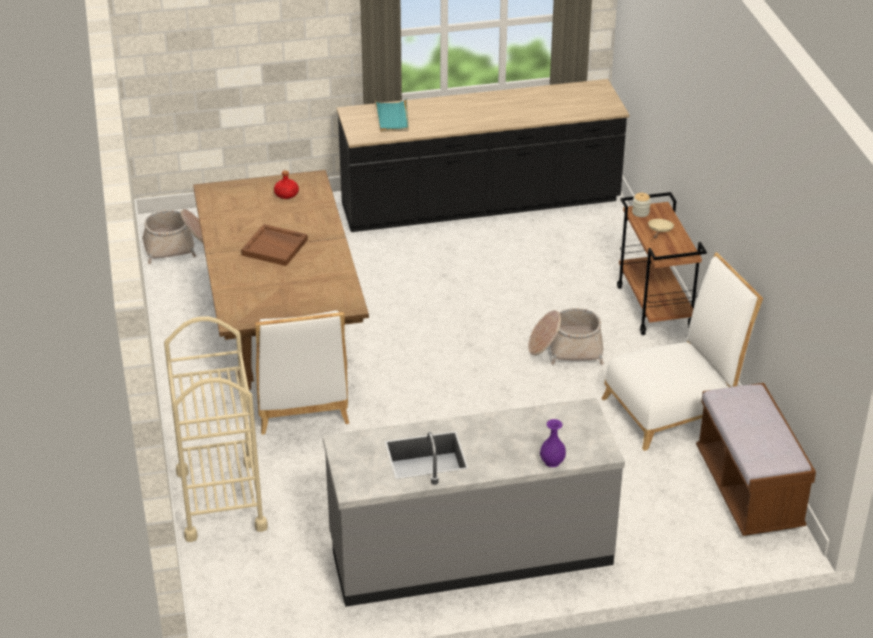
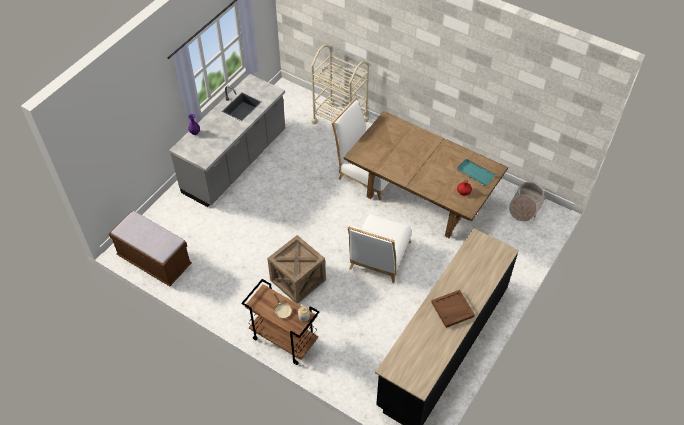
camera: 135 degrees right, 15 degrees up
(275, 247) = (424, 160): brown tray -> brown tray (452, 310)
(392, 117) = (483, 264): turquoise tray -> turquoise tray (475, 173)
(566, 348) = (297, 280): basket -> crate
(674, 408) = (220, 282): white chair -> white chair (378, 258)

